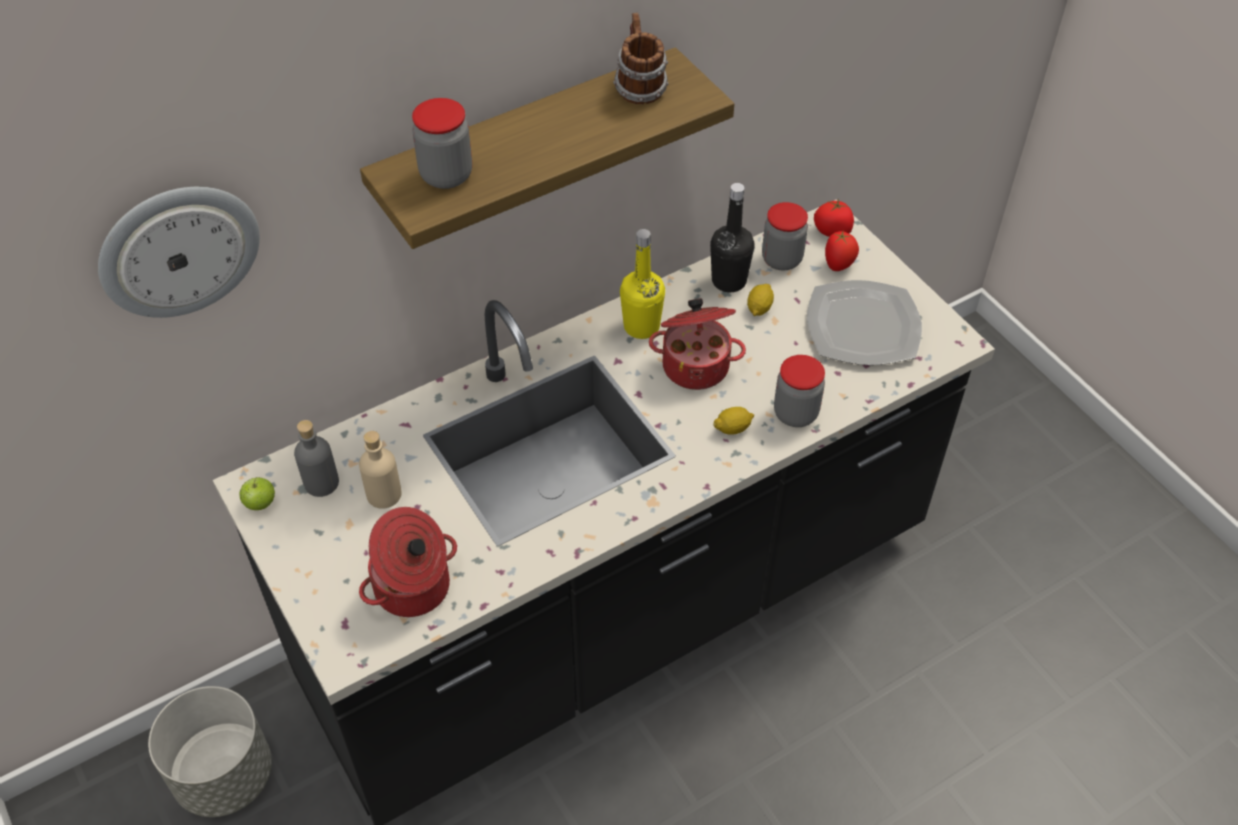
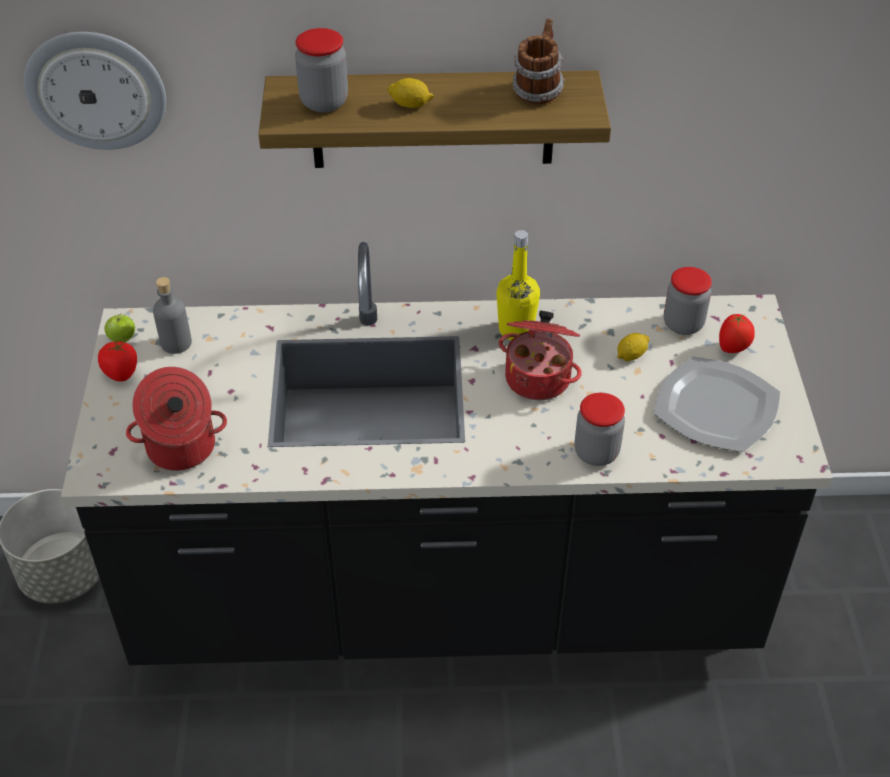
camera: 30 degrees right, 5 degrees down
(384, 494) = (214, 371): beige bottle -> none
(729, 281) = (621, 323): black bottle -> none
(733, 428) = (531, 441): lemon -> lemon (410, 105)
(833, 231) = (750, 319): tomato -> tomato (121, 372)

